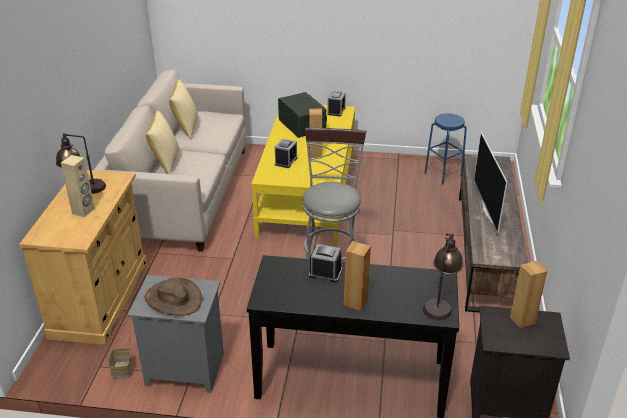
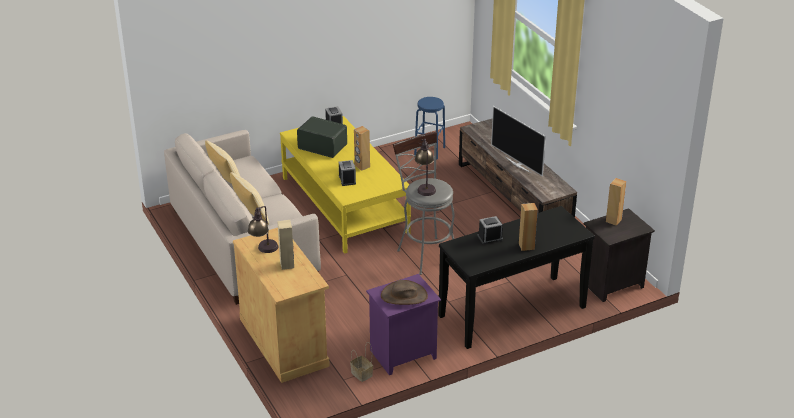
camera: 35 degrees left, 0 degrees up
(183, 370) = (402, 355): grey nightstand -> purple nightstand
(440, 303) = (572, 227): table lamp -> table lamp (425, 186)

